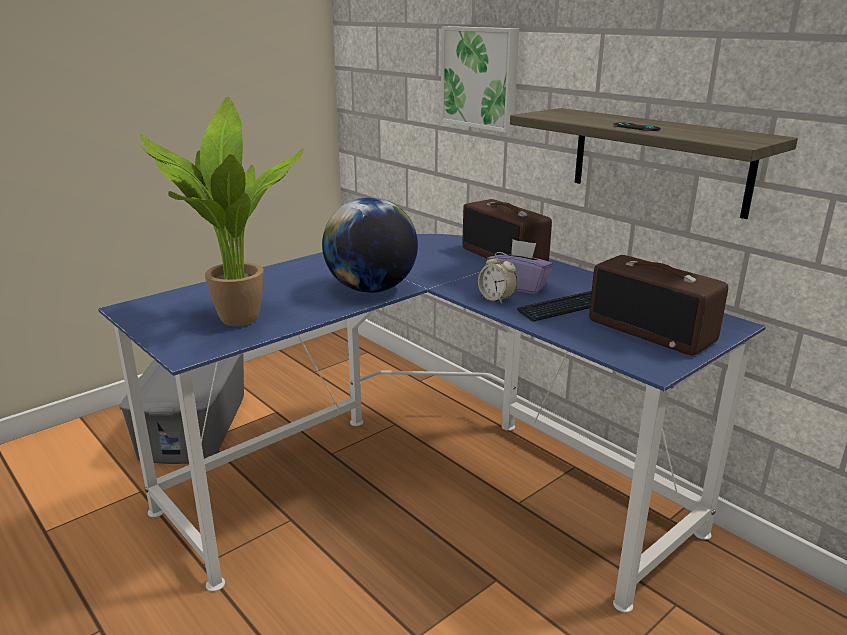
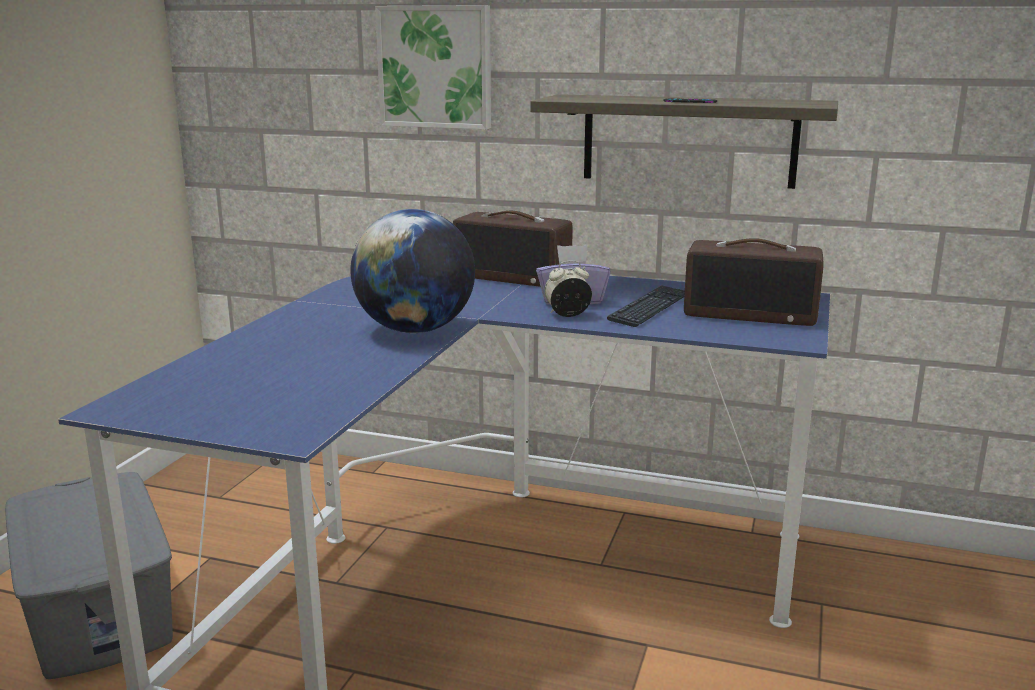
camera: 30 degrees left, 5 degrees down
(233, 319) = (292, 390): potted plant -> none
(496, 299) = (567, 315): alarm clock -> alarm clock turned 150 degrees clockwise

